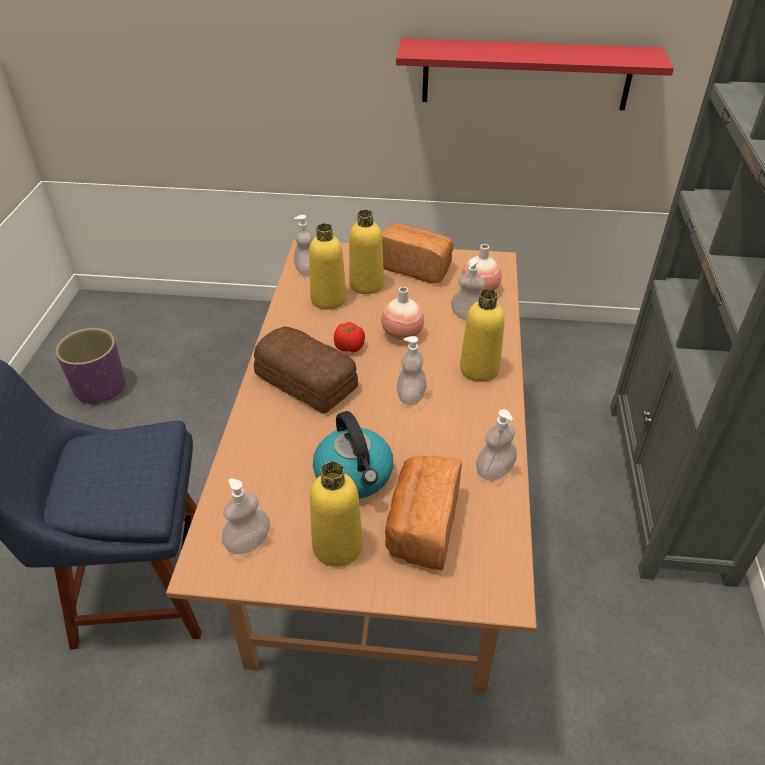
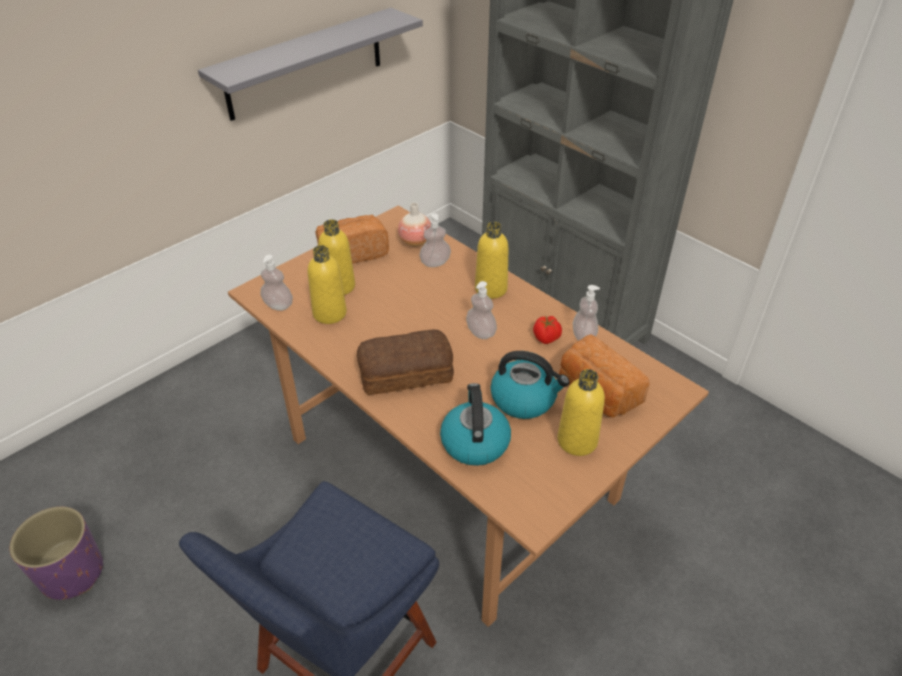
camera: 50 degrees left, 0 degrees up
(248, 542) = (532, 484): soap dispenser -> none
(265, 471) = (474, 442): none -> kettle
(350, 347) = (397, 332): tomato -> tomato (546, 338)
(402, 333) = (414, 300): vase -> none
(526, 74) = (305, 64): red shelf -> grey shelf

